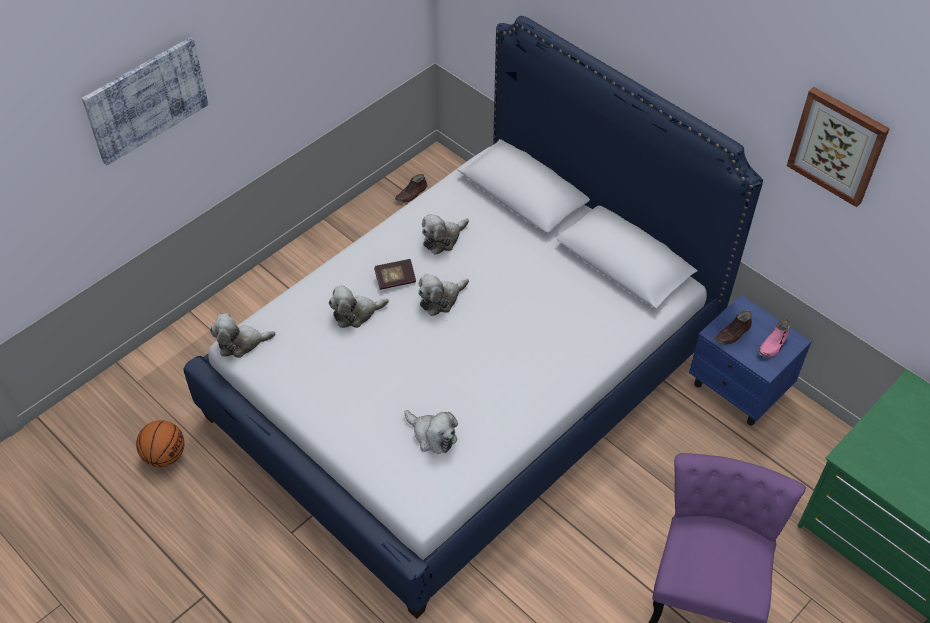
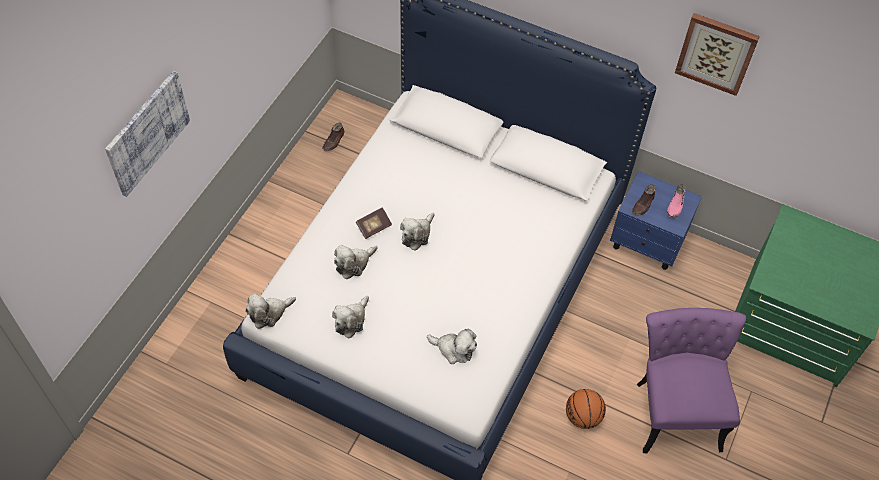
camera: 20 degrees left, 5 degrees up
(165, 456) = (217, 420): basketball -> basketball (583, 417)
(443, 239) = (398, 182): plush toy -> plush toy (351, 320)

